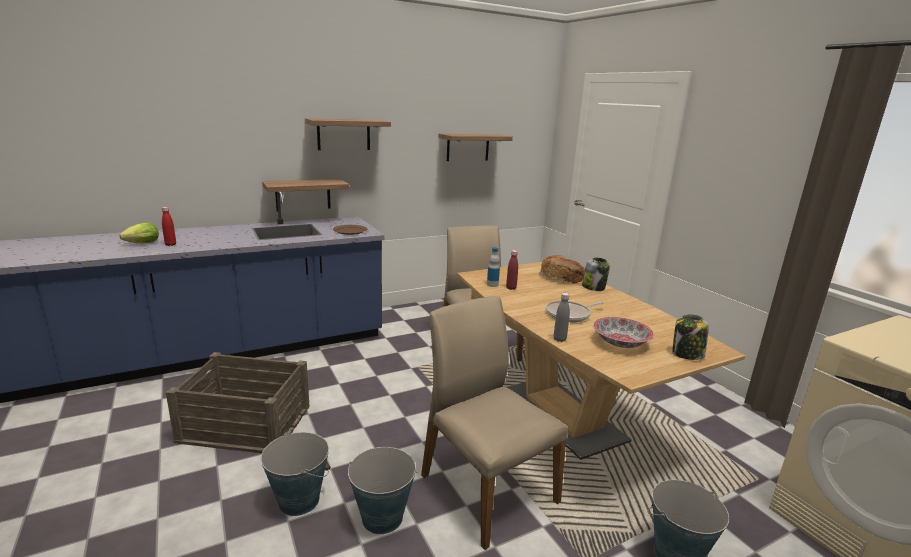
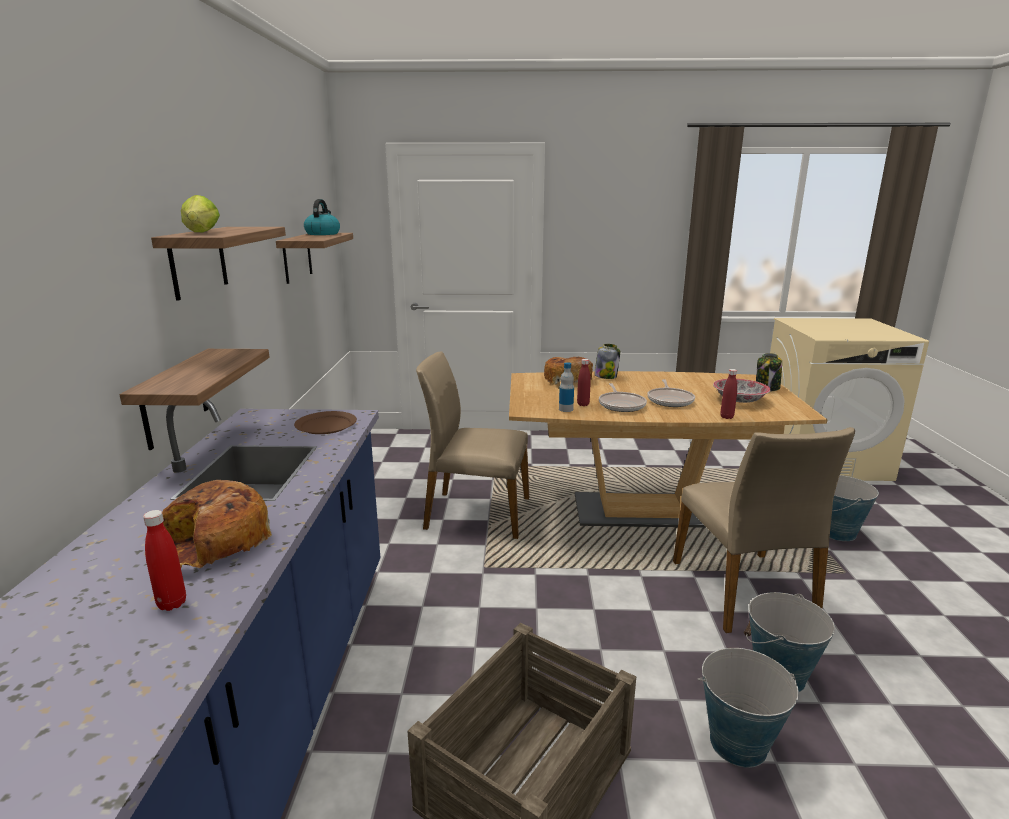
camera: 60 degrees left, 0 degrees up
(140, 244) = (97, 653): lettuce -> lettuce (201, 233)
(216, 240) = (214, 542): none -> bread
(486, 488) = (744, 592): beige chair -> beige chair turned 90 degrees counterclockwise
(489, 134) = (322, 234): none -> kettle
(529, 299) = (621, 405): none -> frying pan
(559, 339) = (726, 417): grey bottle -> red bottle

